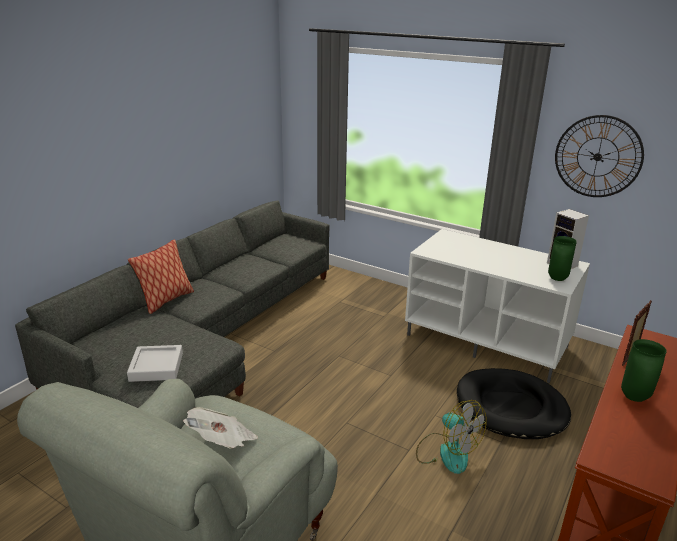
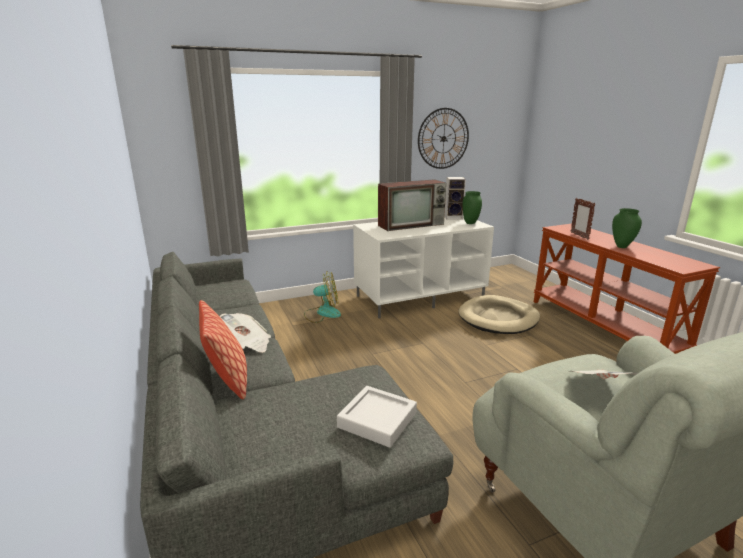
camera: 55 degrees left, 5 degrees down
(216, 287) = (246, 344): none -> newspaper
(447, 452) = (528, 356): fan -> fan (322, 313)
(489, 252) = (412, 225): none -> television
(511, 407) = (498, 318): black dog bed -> beige dog bed

